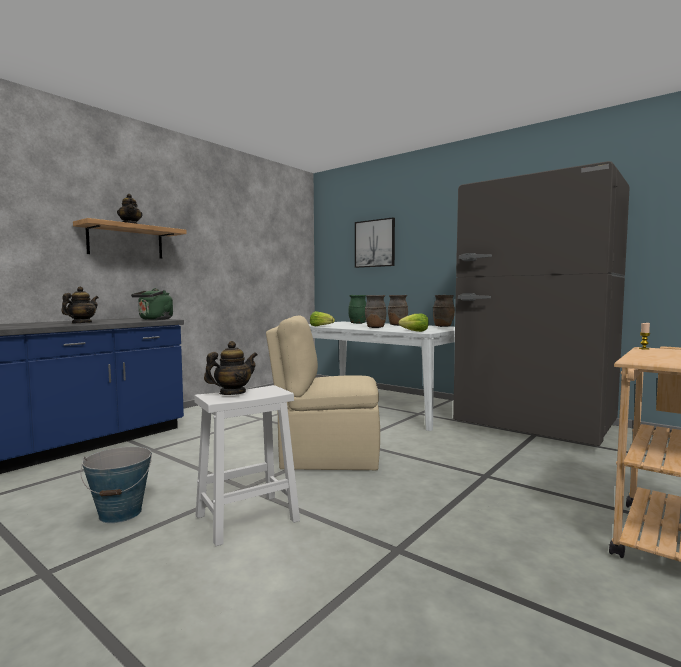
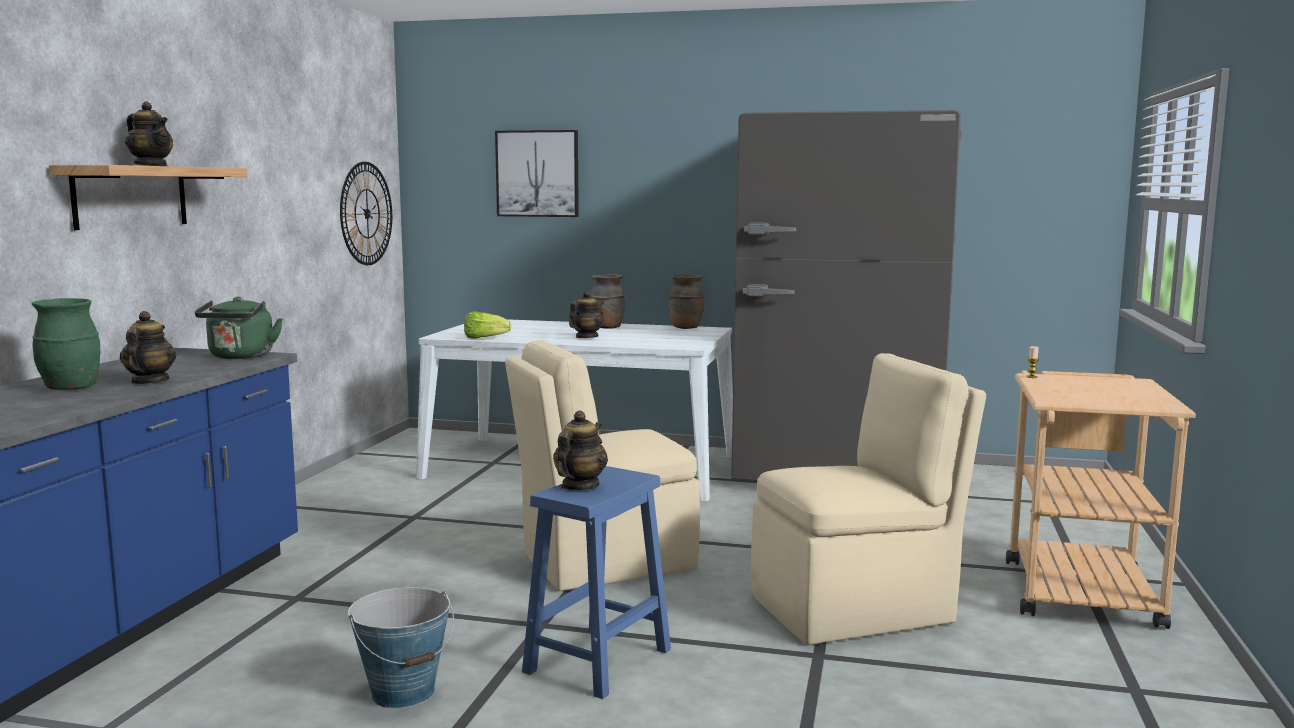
camera: 25 degrees left, 5 degrees up
(248, 517) = (599, 659): white stool -> blue stool
(288, 266) = (366, 213): none -> wall clock
(358, 323) = (527, 325): green vase -> green vase (71, 388)
(375, 327) = (586, 337): brown vase -> teapot
(415, 331) = (672, 345): lettuce -> none
(463, 519) = (856, 609): none -> beige chair

